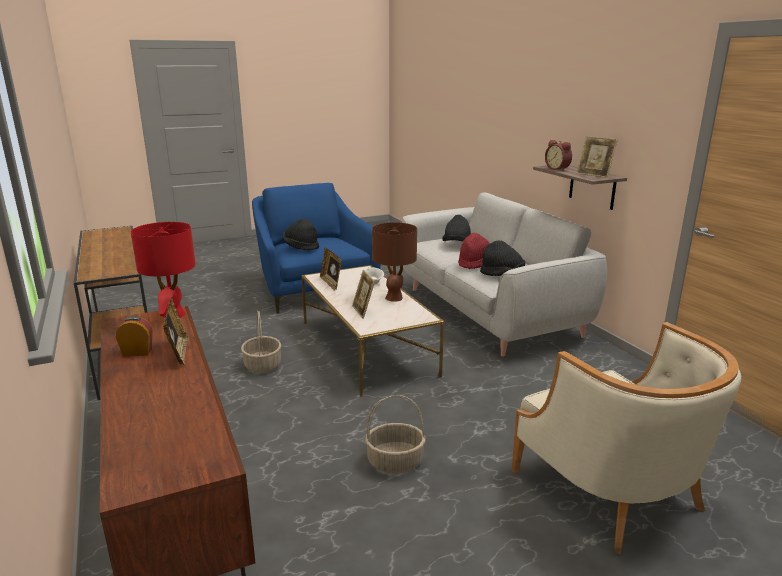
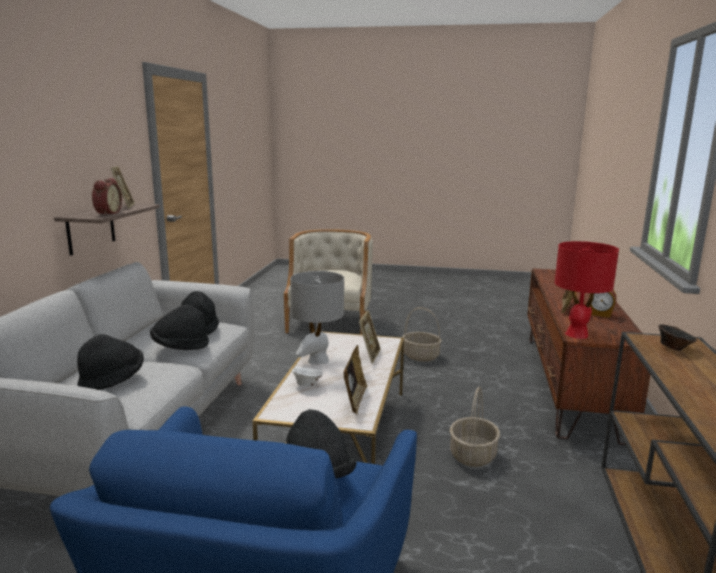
camera: 145 degrees left, 5 degrees down
(107, 268) = (673, 348): none -> brown bowl
(394, 298) = (318, 360): brown table lamp -> grey table lamp
(475, 263) = (180, 347): red hat -> black hat

